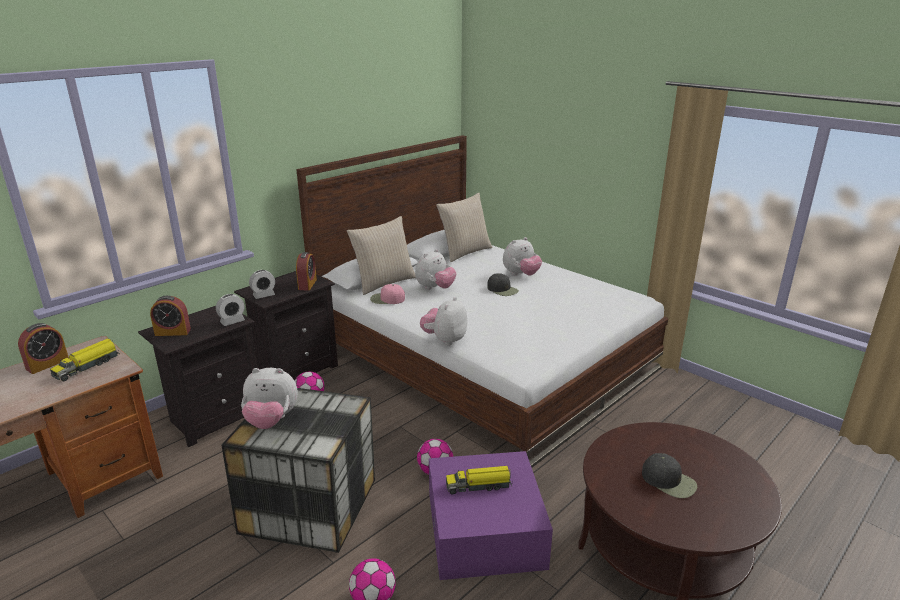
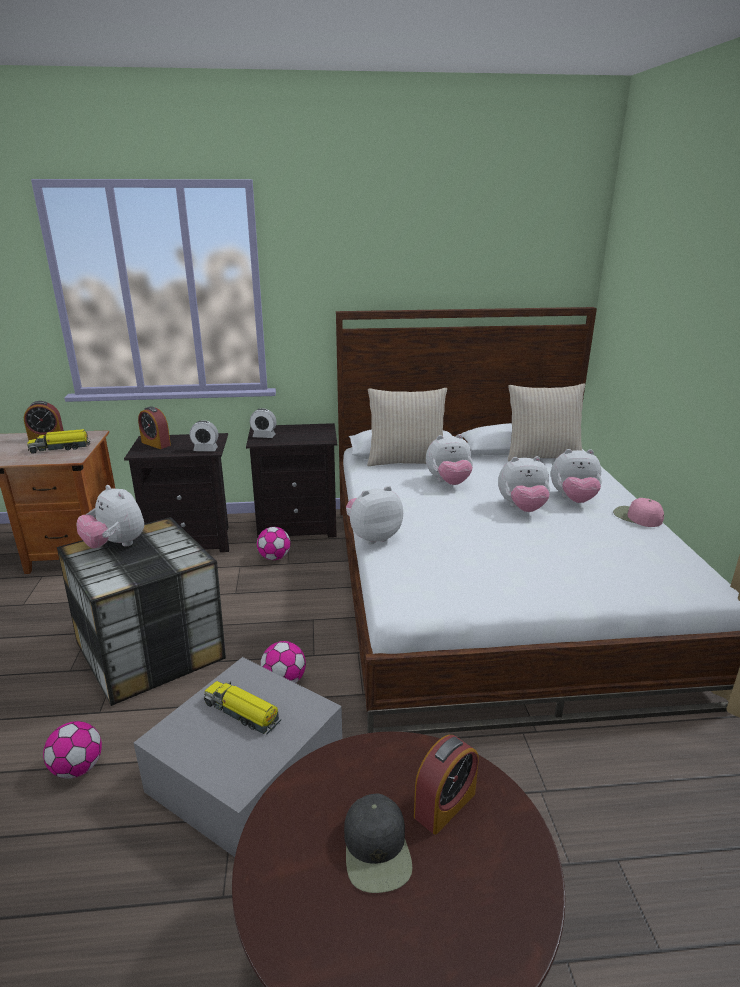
camera: 40 degrees right, 0 degrees up
(307, 284) = (312, 437): alarm clock -> alarm clock (445, 805)
(387, 299) = (383, 477): pink cap -> pink cap (637, 517)
(485, 530) = (246, 772): purple storage box -> grey storage box
(502, 290) = (522, 508): black cap -> plush toy

